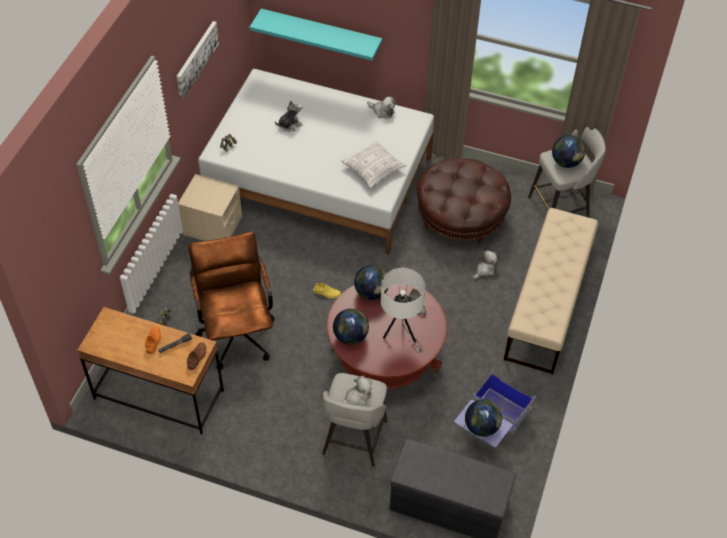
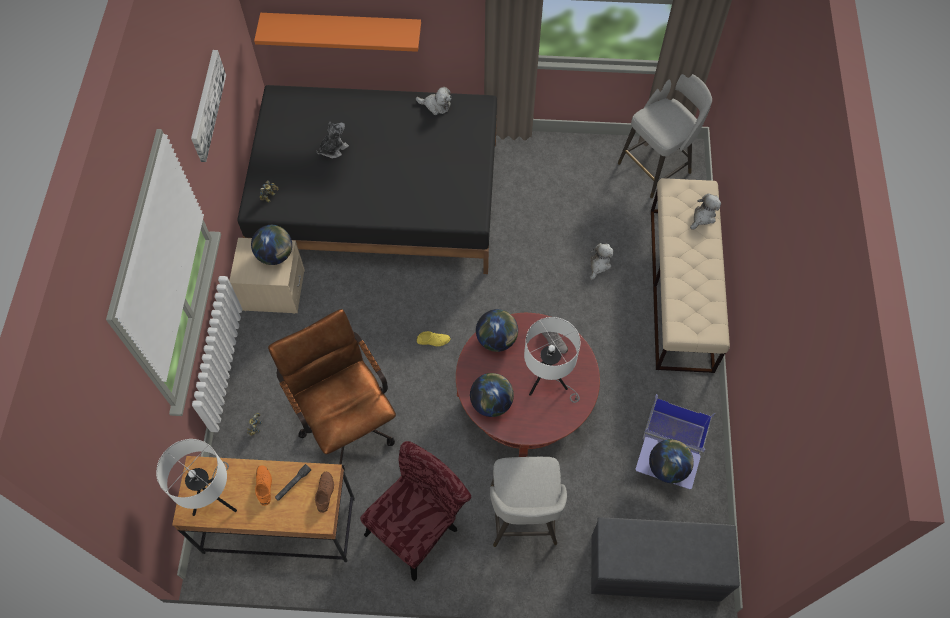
camera: 15 degrees left, 10 degrees up
(115, 340) = (216, 498): none -> white table lamp
(267, 423) = (419, 525): none -> red chair
(319, 178) = (378, 198): white bed -> black bed
(321, 32) = (342, 27): turquoise shelf -> orange shelf
(357, 397) = (530, 486): plush toy -> plush toy (703, 216)
(373, 169) = (450, 182): pillow -> none
(460, 217) = (552, 207): brown ottoman -> none
(566, 162) = (665, 121): globe -> globe (275, 255)

